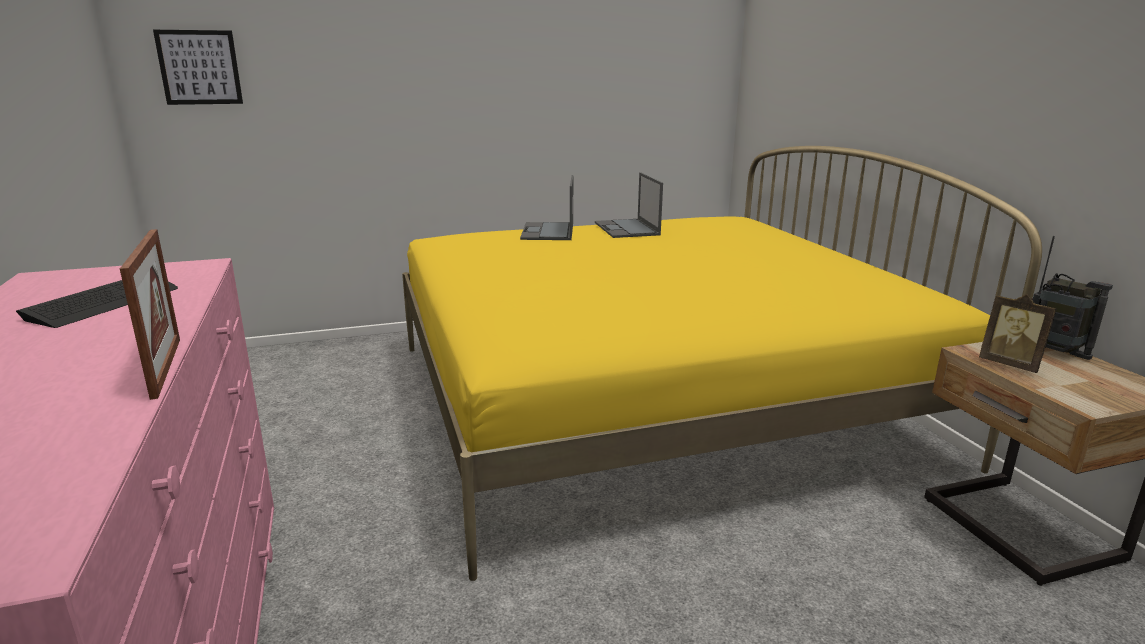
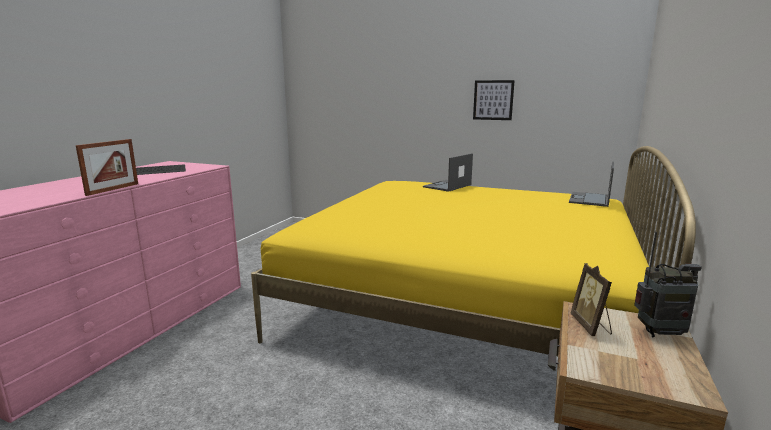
camera: 40 degrees right, 5 degrees down
(199, 67) = (315, 88): picture -> picture (493, 100)
(627, 229) = (497, 191): laptop -> laptop (589, 199)
(1053, 352) = (660, 334): radio -> radio turned 90 degrees counterclockwise

